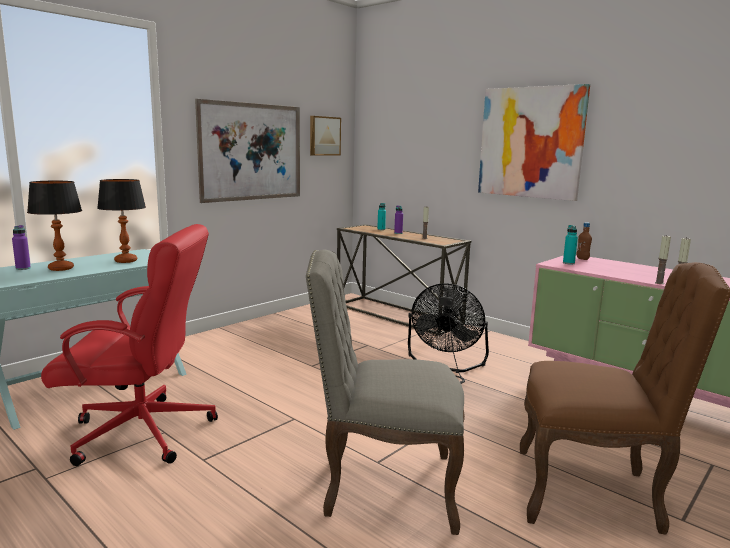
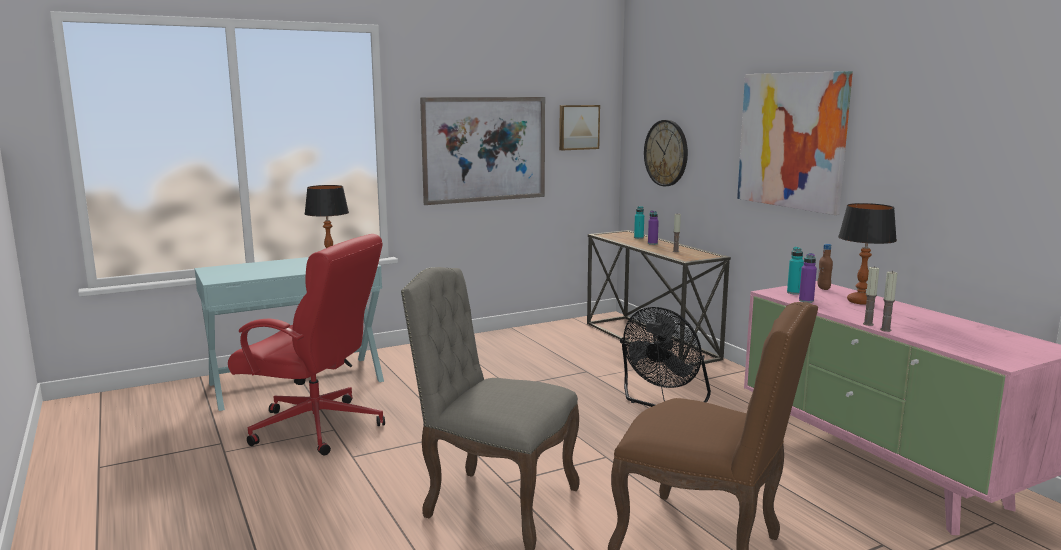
camera: 20 degrees right, 0 degrees up
(23, 268) = (240, 267): purple bottle -> purple bottle (806, 301)
(61, 268) = (270, 269): table lamp -> table lamp (860, 301)
(403, 158) = (666, 153): none -> wall clock

